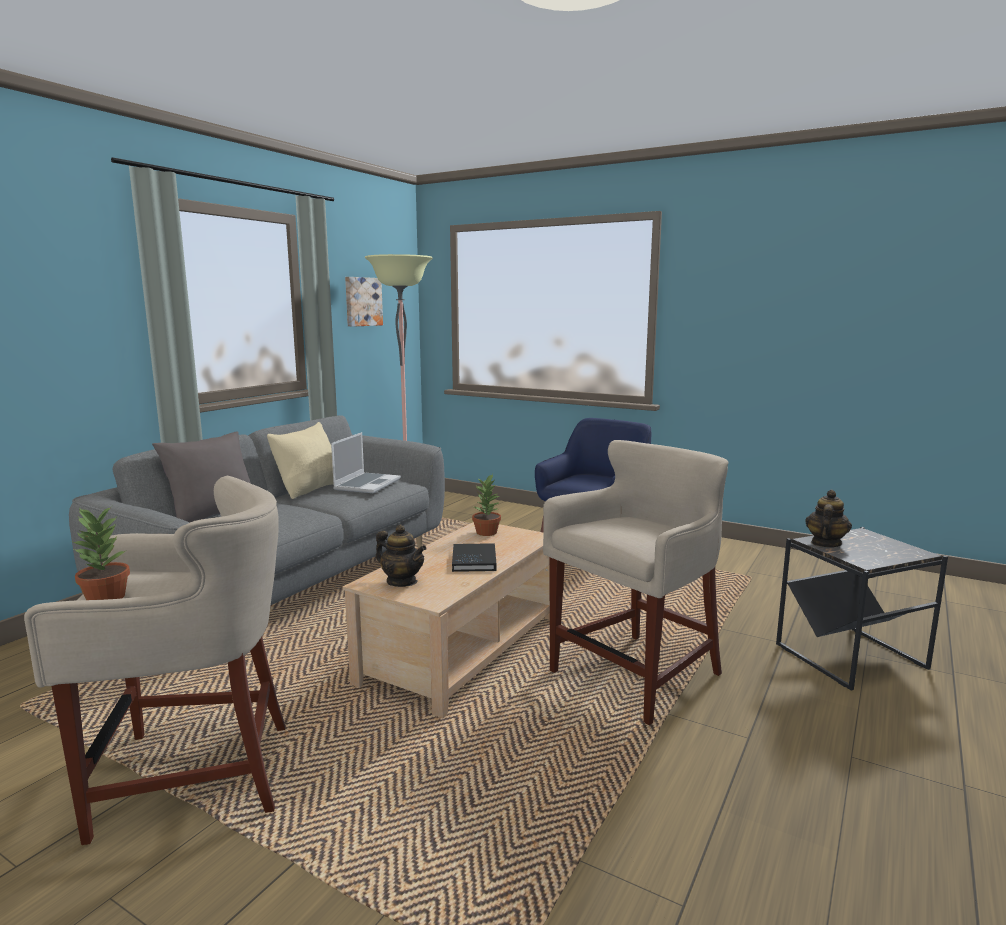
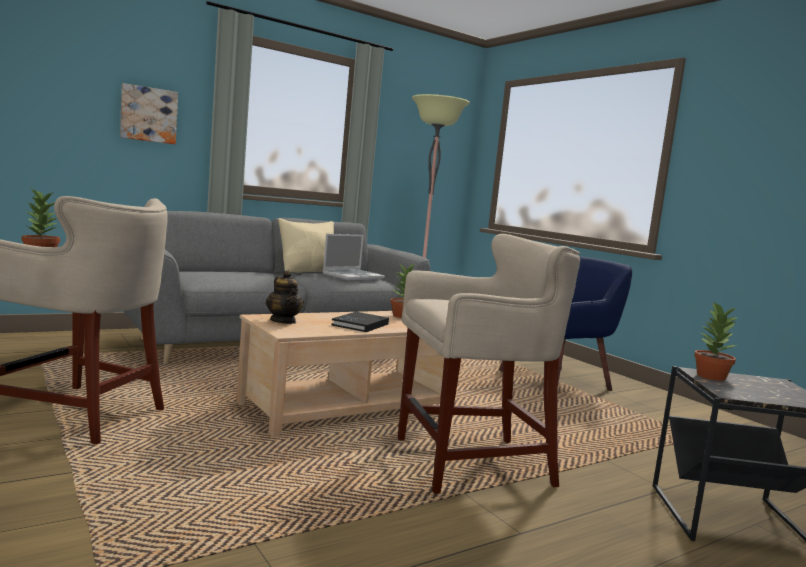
camera: 25 degrees right, 5 degrees down
(212, 516) = (217, 270): grey pillow -> none
(362, 301) = (413, 139): picture -> picture (148, 114)
(825, 543) = (710, 376): teapot -> potted plant

